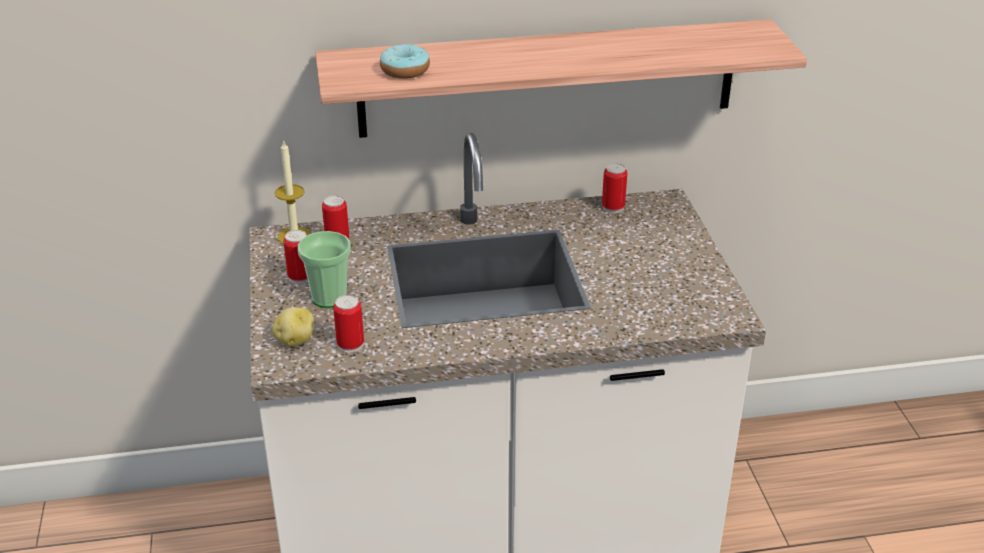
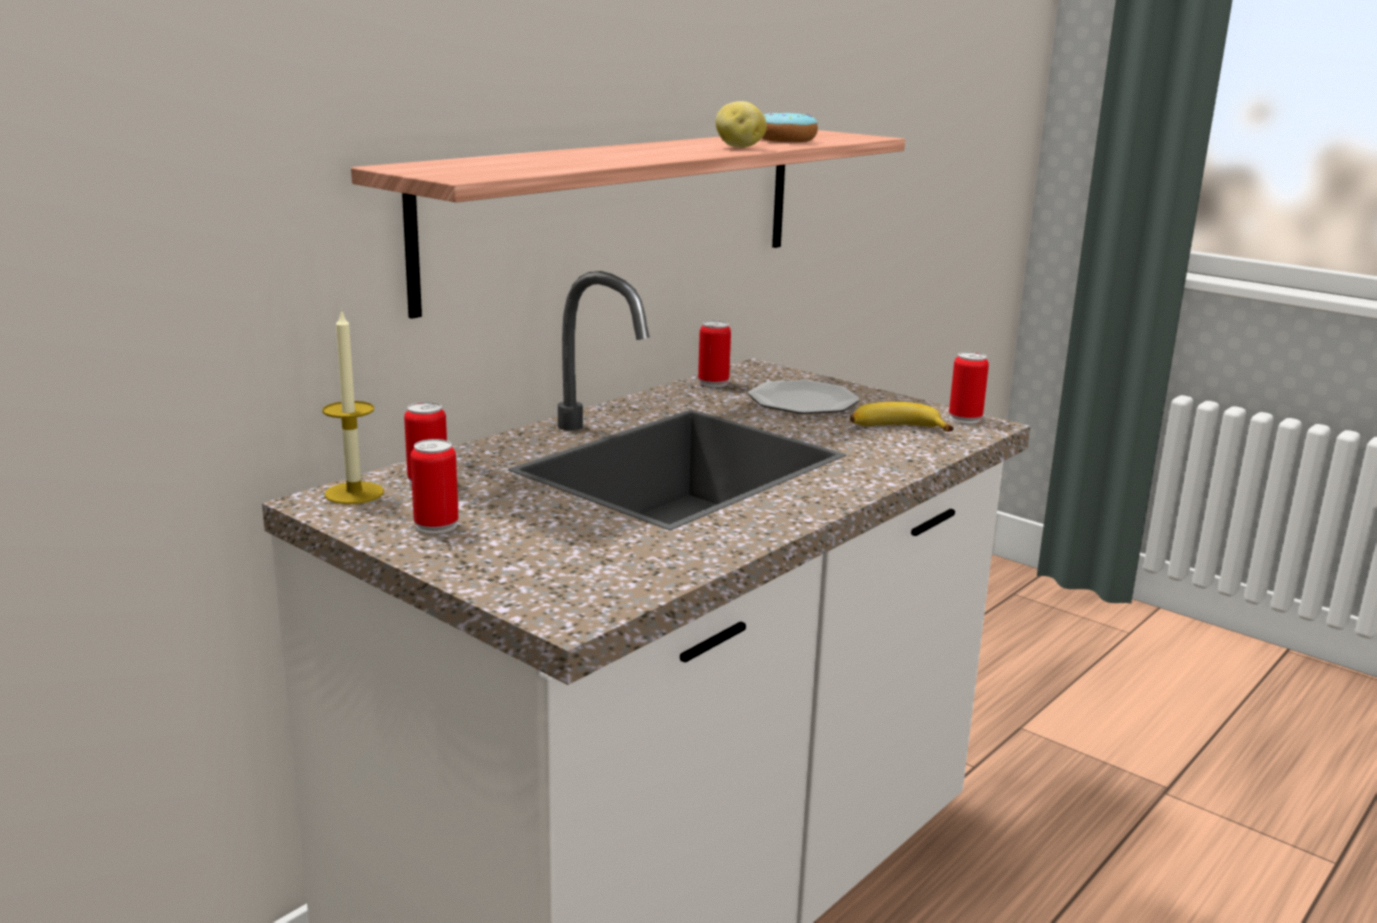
camera: 40 degrees left, 15 degrees down
(295, 340) = (547, 585): potato -> potato (739, 147)
(329, 298) = (517, 532): cup -> none
(350, 344) = (634, 564): can -> can (965, 418)
(405, 70) = (522, 166): donut -> donut (786, 140)
(641, 248) = (802, 402): none -> plate
(662, 297) = (896, 429): none -> banana

